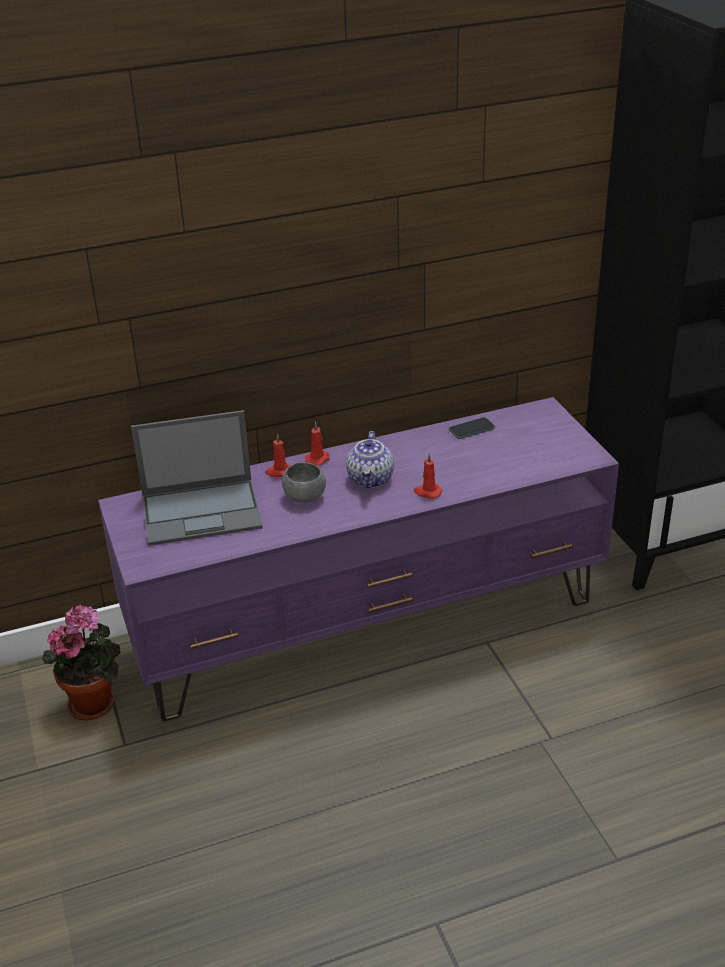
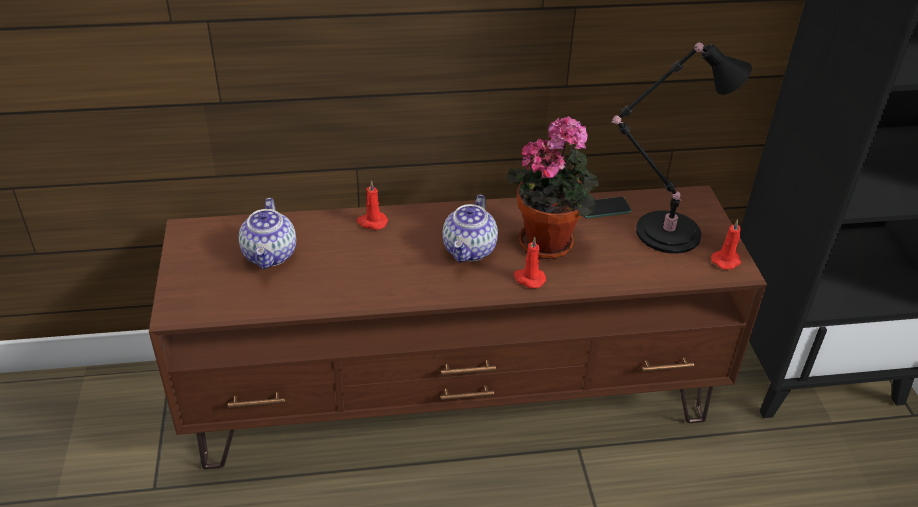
camera: 10 degrees right, 5 degrees up
(95, 701) = (144, 429): potted plant -> potted plant (549, 241)
(203, 511) = (270, 255): laptop -> teapot
(305, 497) = (388, 258): grey bowl -> none
(318, 459) = (420, 214): red candle -> red candle (726, 260)
(368, 622) = (455, 396): purple tv stand -> brown tv stand
(525, 439) = (662, 232): none -> black table lamp

